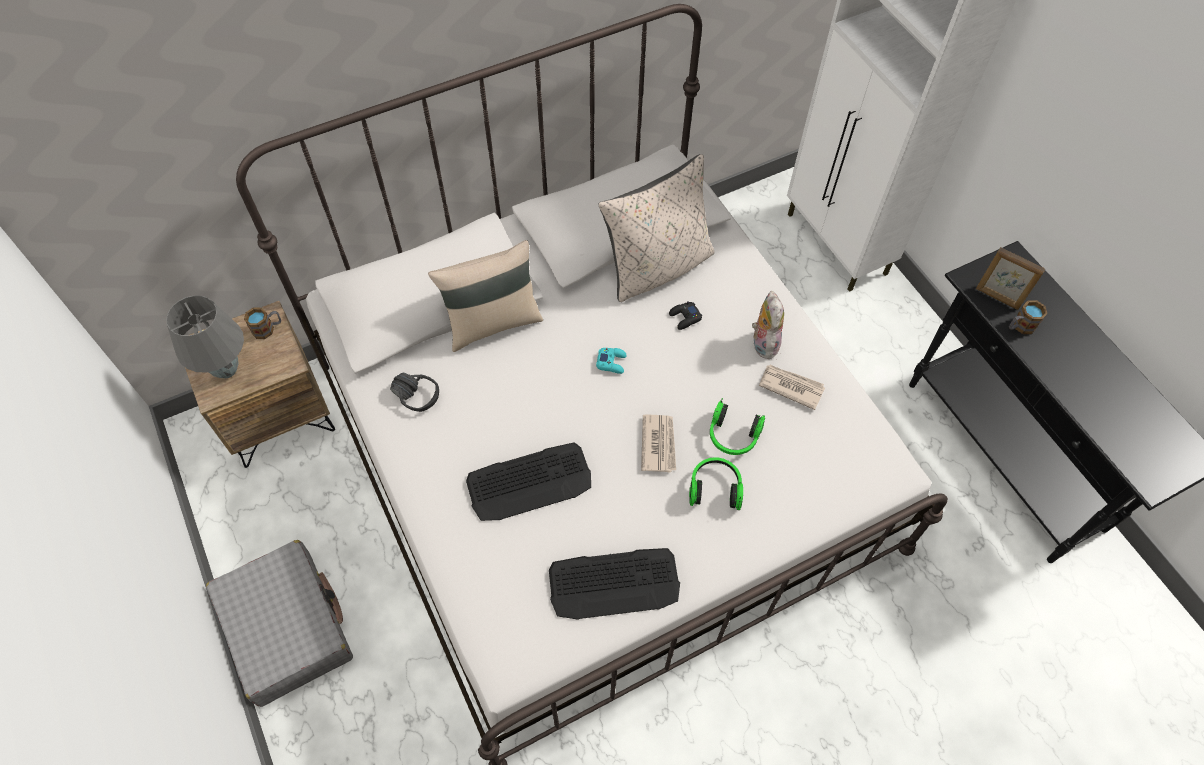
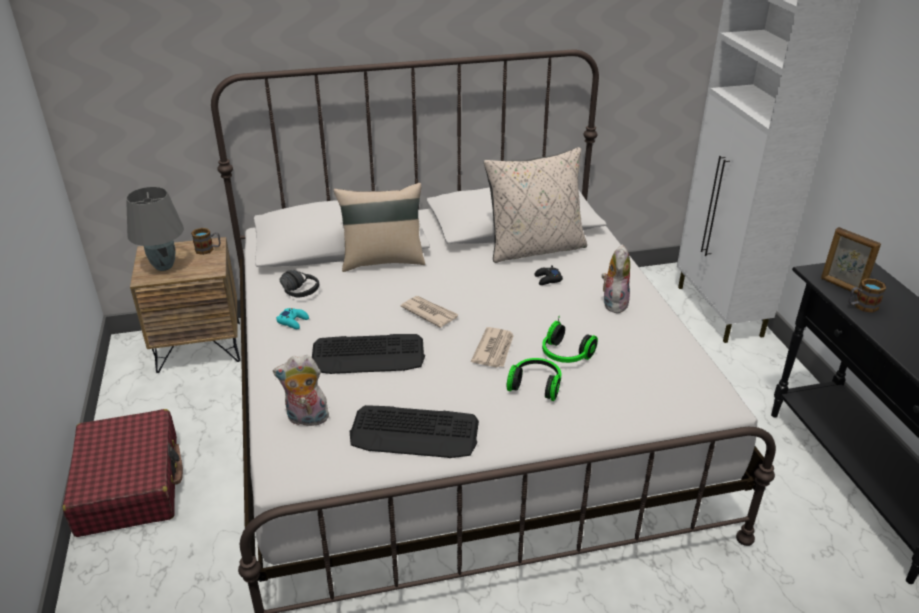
camera: 15 degrees right, 25 degrees down
(287, 627) = (129, 484): grey suitcase -> red suitcase
(499, 591) = (306, 419): none -> plush toy
(611, 362) = (473, 295): turquoise game controller -> turquoise game controller (293, 321)
(791, 386) = (631, 332): newspaper -> newspaper (429, 313)

